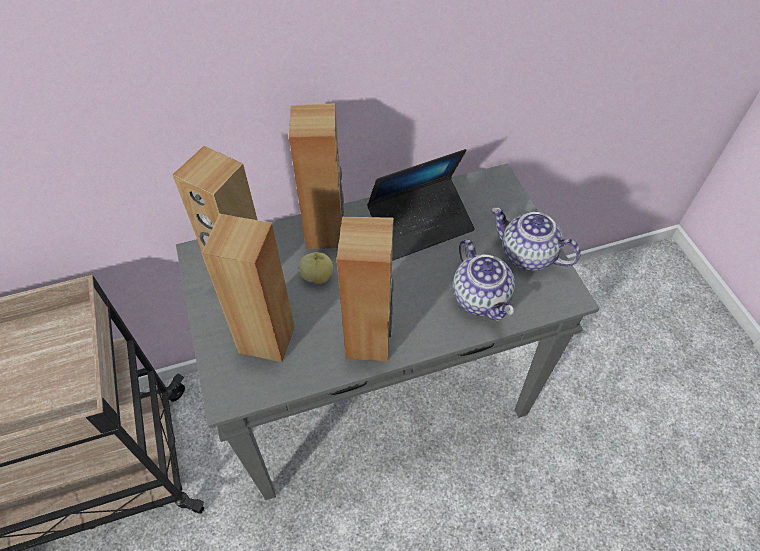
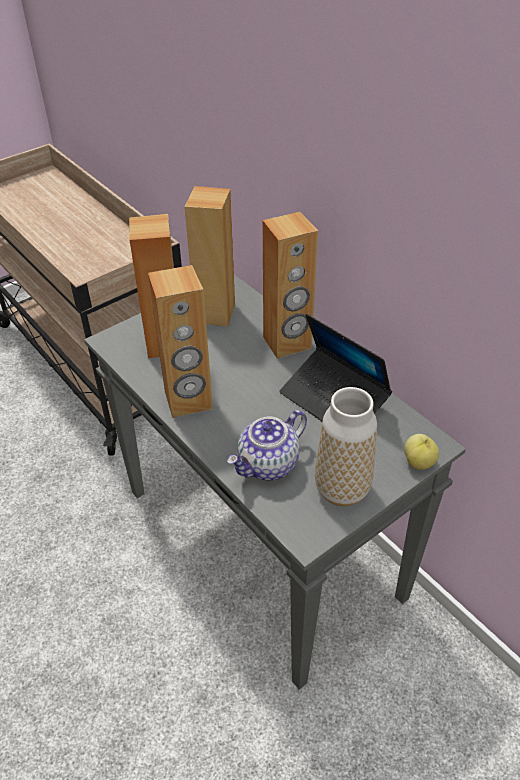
camera: 70 degrees right, 10 degrees down
(317, 276) = (237, 352): apple -> apple (419, 462)
(527, 255) = (342, 489): teapot -> vase

